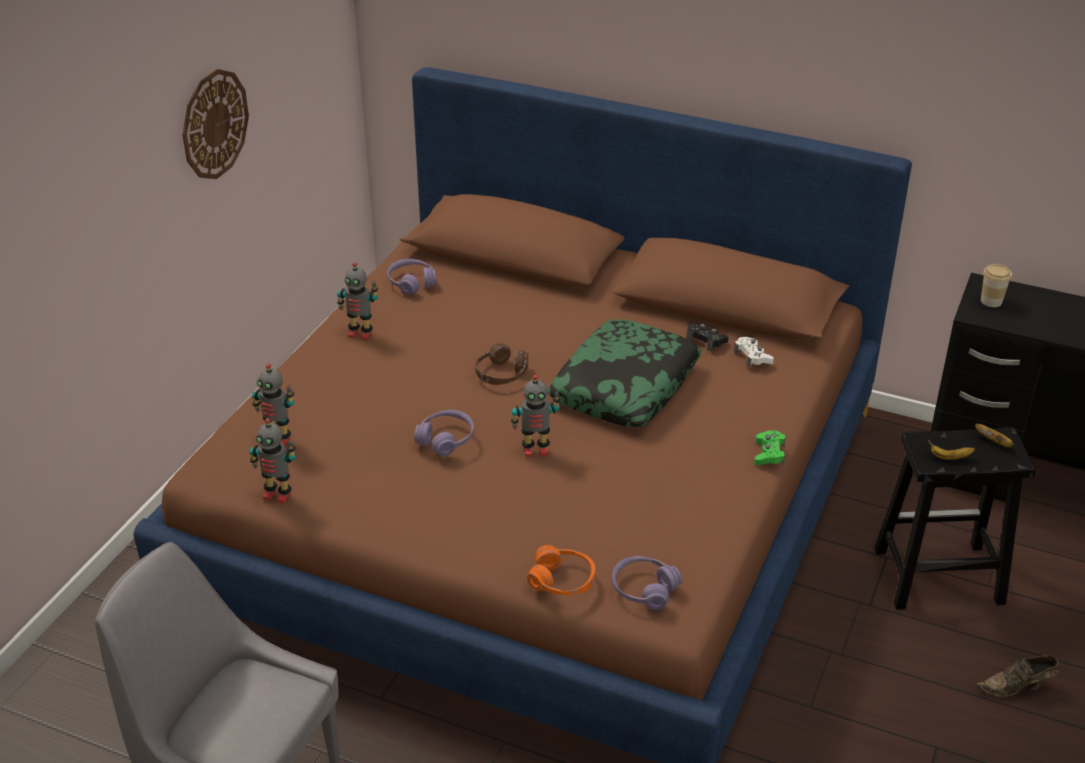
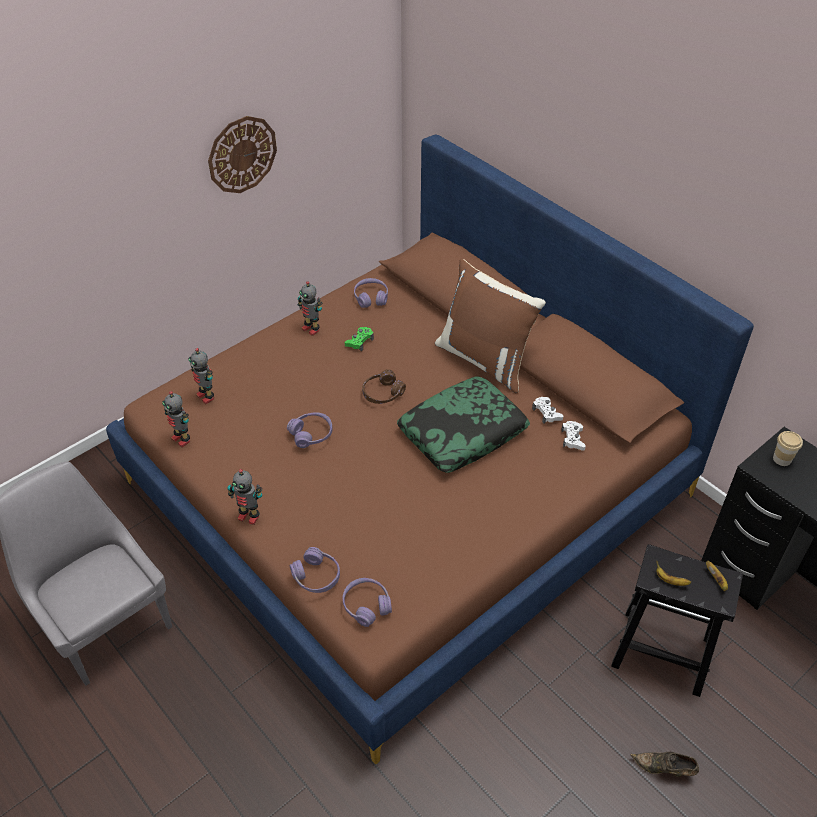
camera: 25 degrees right, 10 degrees up
(535, 450) = (367, 463): toy robot -> toy robot (249, 516)
(562, 581) = (316, 576): orange headphones -> purple headphones
(596, 309) = (485, 360): none -> brown pillow
(706, 340) = (547, 413): black game controller -> white game controller
(769, 453) = (530, 526): green game controller -> green game controller (359, 341)

